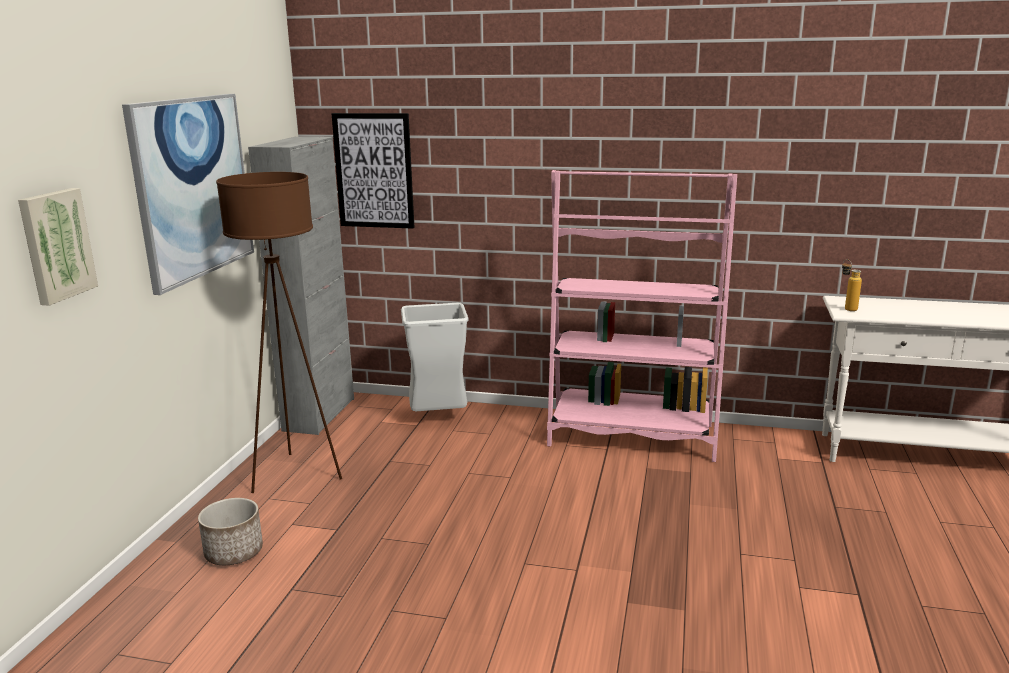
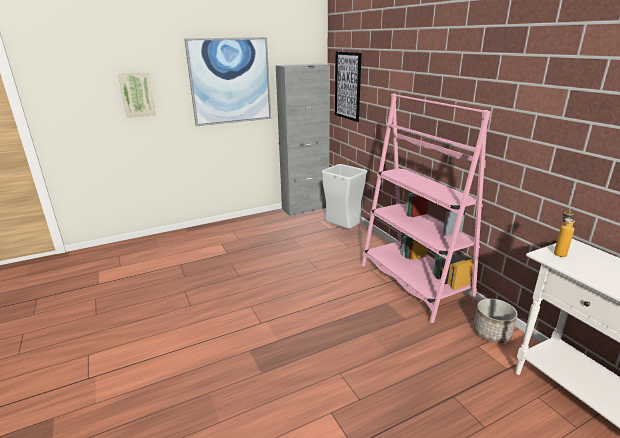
camera: 50 degrees right, 5 degrees up
(233, 552) = (191, 243): planter -> planter (491, 333)
(296, 475) = (254, 227): brown floor lamp -> none

